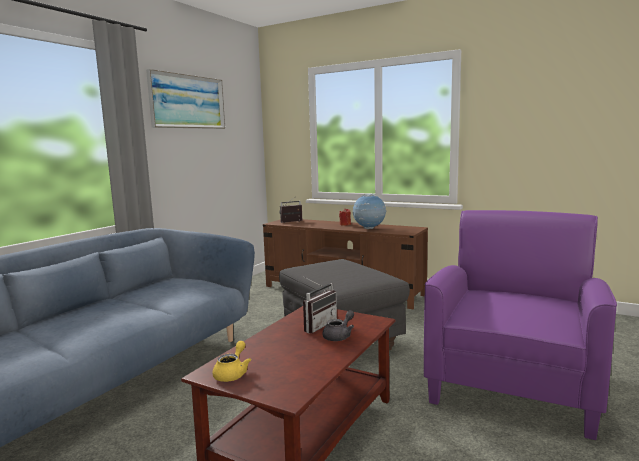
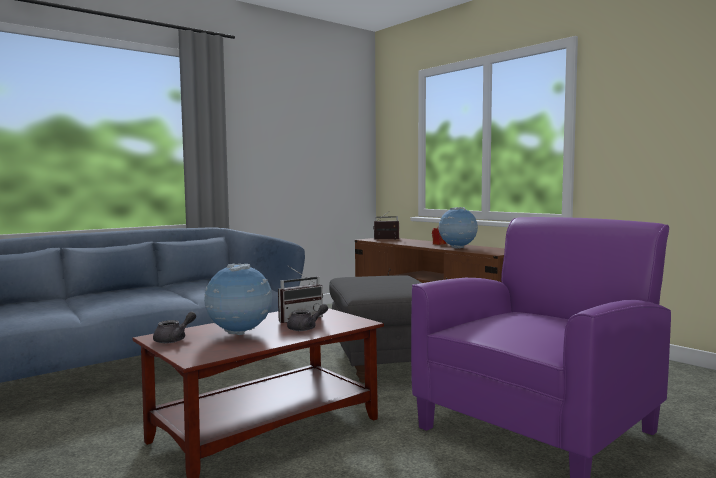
camera: 20 degrees right, 5 degrees down
(187, 102) = (281, 108): picture -> none
(232, 373) = (174, 339): yellow teapot -> grey teapot
(288, 354) = (239, 334): none -> globe

